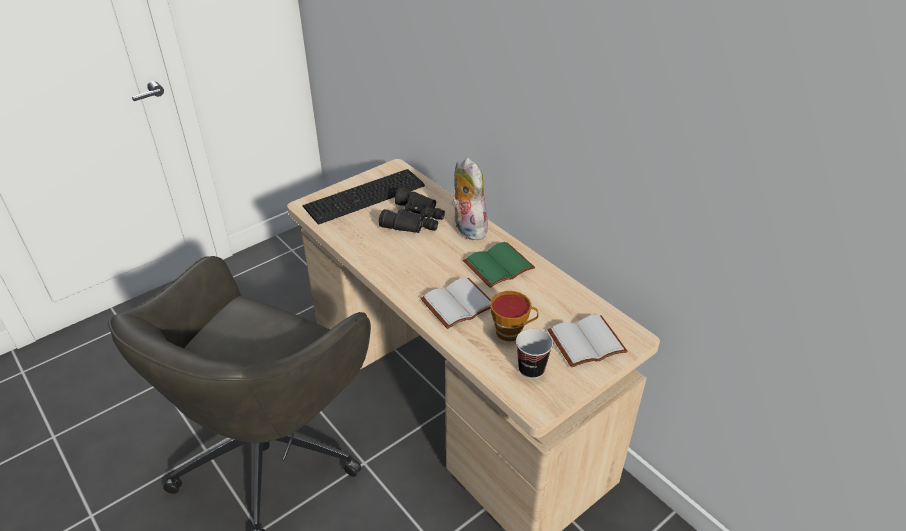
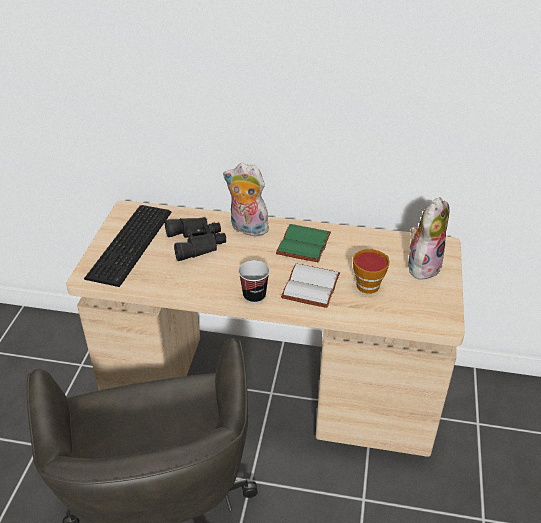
camera: 40 degrees left, 0 degrees up
(531, 369) = (412, 301): cup -> cup (254, 296)
(586, 344) = (422, 265): white book -> plush toy

